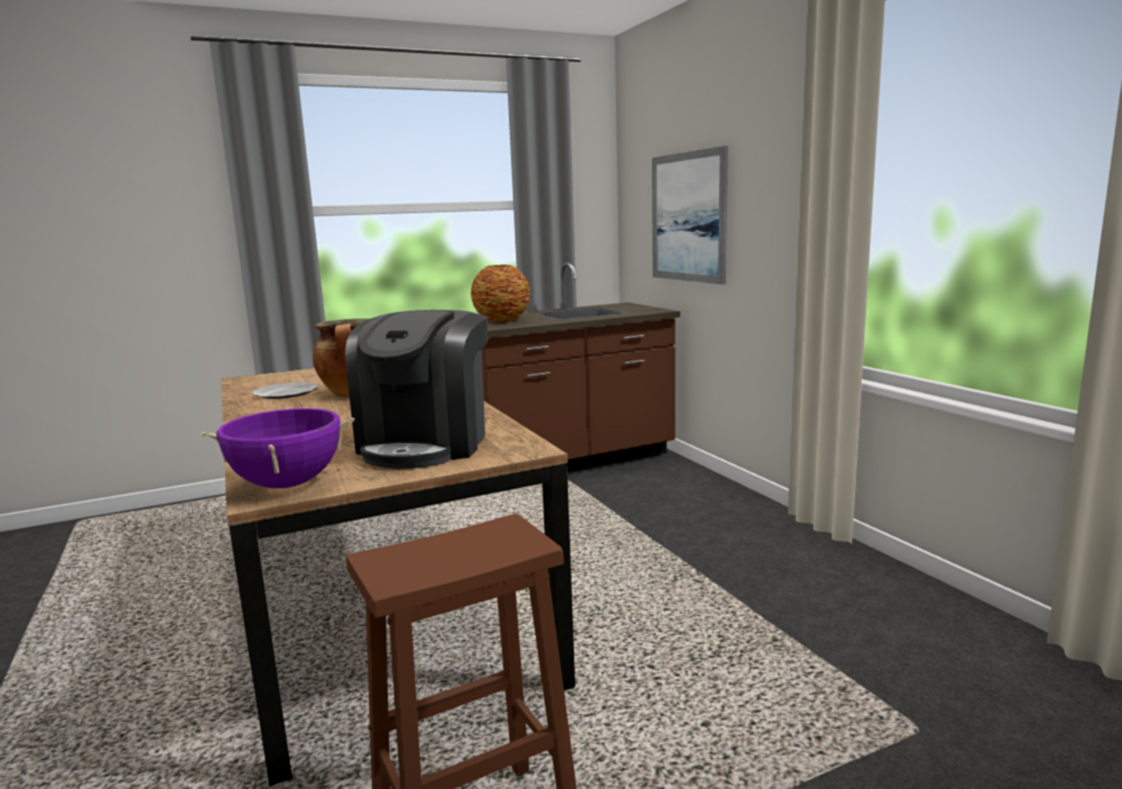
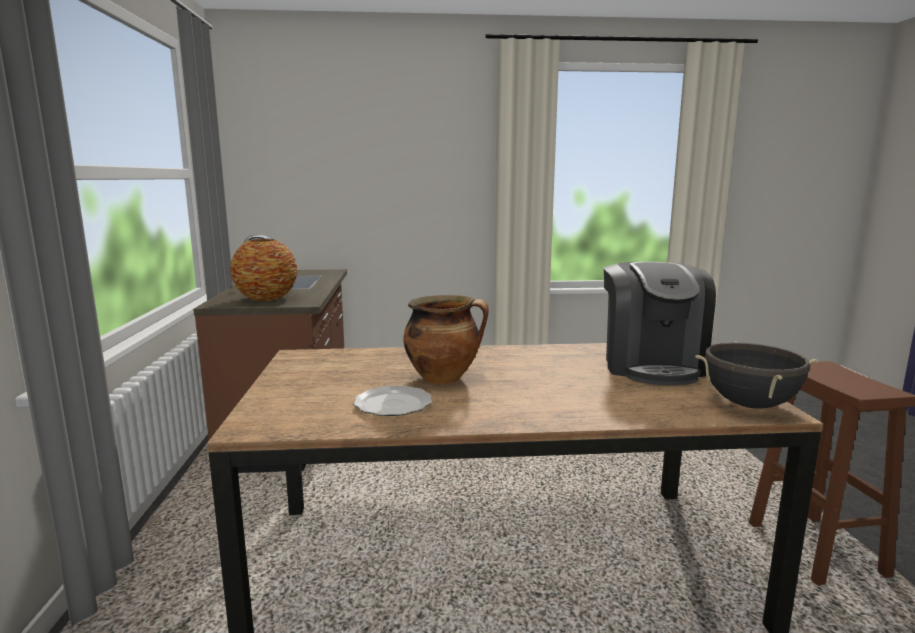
camera: 70 degrees left, 0 degrees up
(288, 484) = (749, 404): purple cooking pot -> black cooking pot
(426, 444) = (651, 365): coffee machine -> coffee machine turned 60 degrees clockwise
(688, 217) = (347, 191): picture -> none

